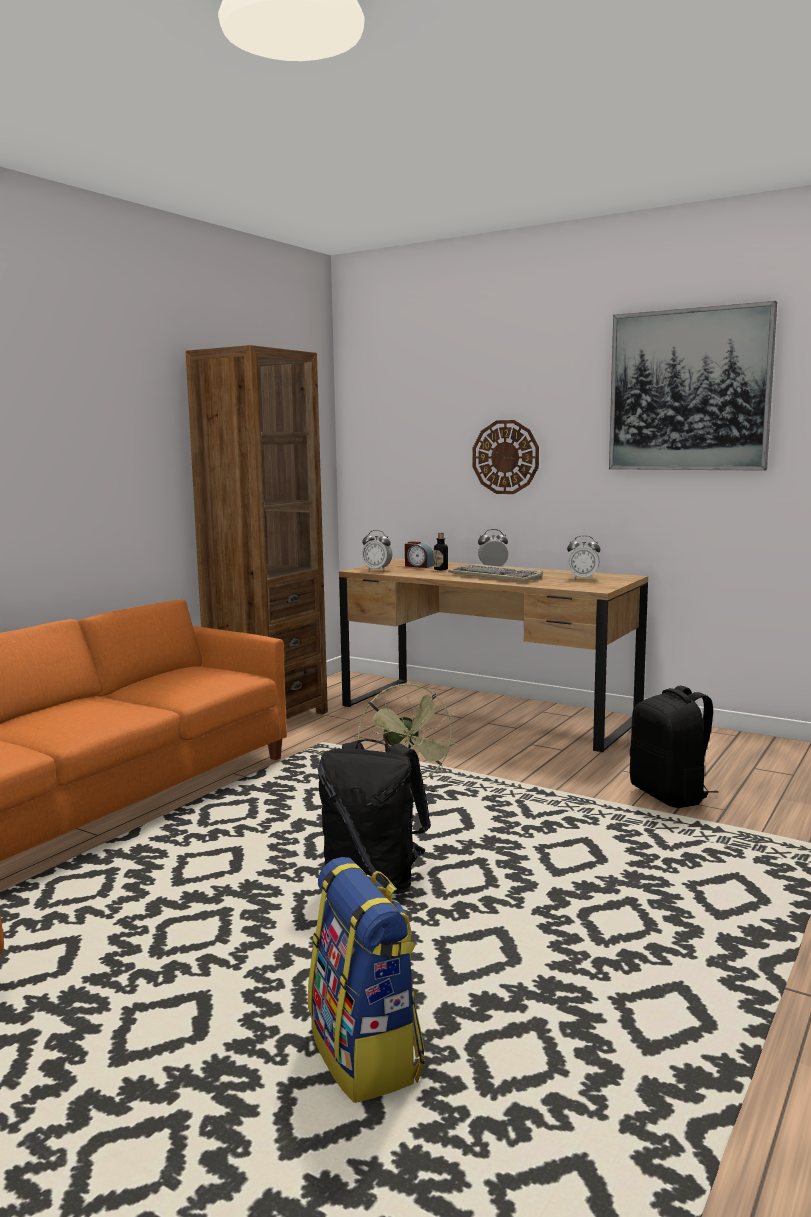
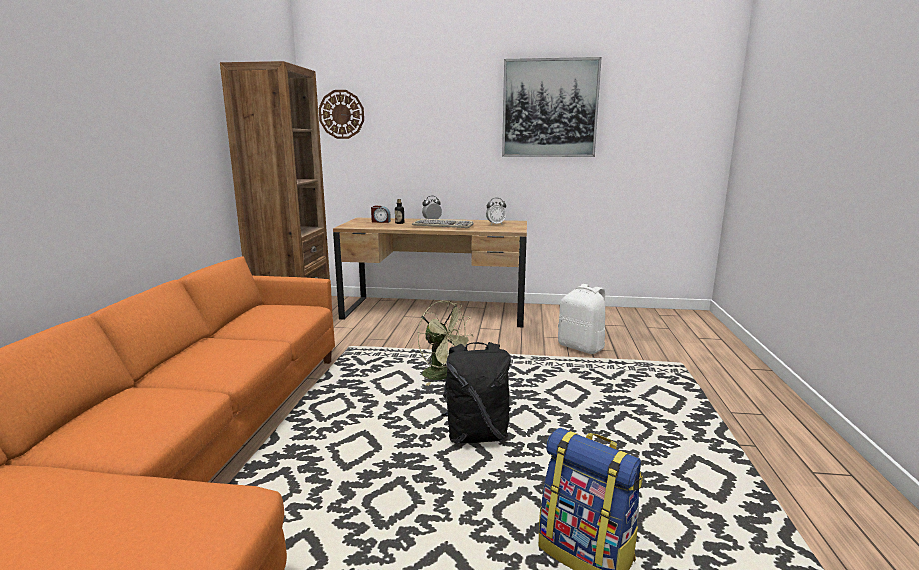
camera: 25 degrees left, 5 degrees up
(377, 570) = (358, 226): alarm clock -> none
(505, 457) = (432, 148): wall clock -> wall clock (341, 114)
(670, 795) = (582, 347): black backpack -> white backpack

